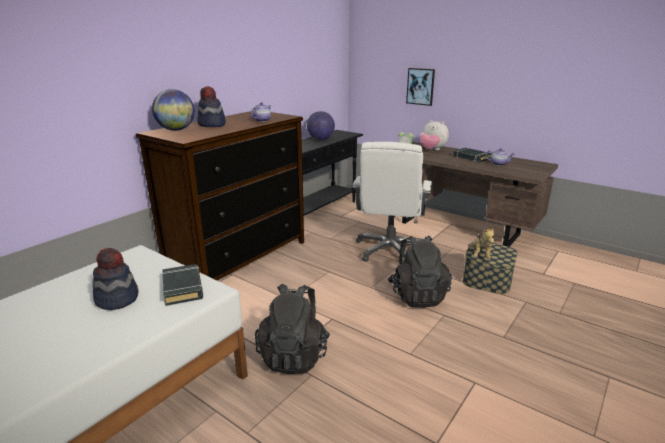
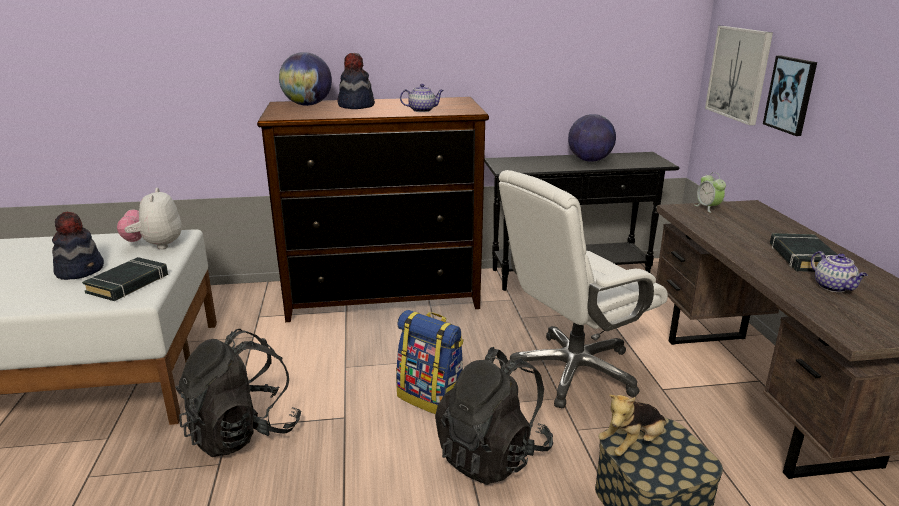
camera: 45 degrees right, 0 degrees up
(354, 289) = (431, 398): none -> backpack
(380, 79) = (738, 73): none -> picture
(432, 150) = (755, 223): plush toy -> plush toy (155, 245)

